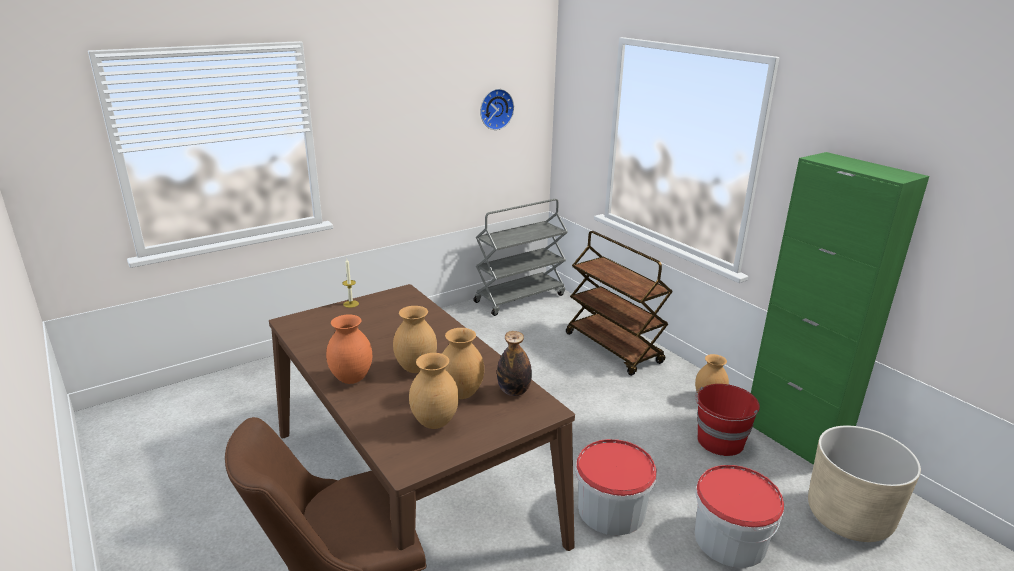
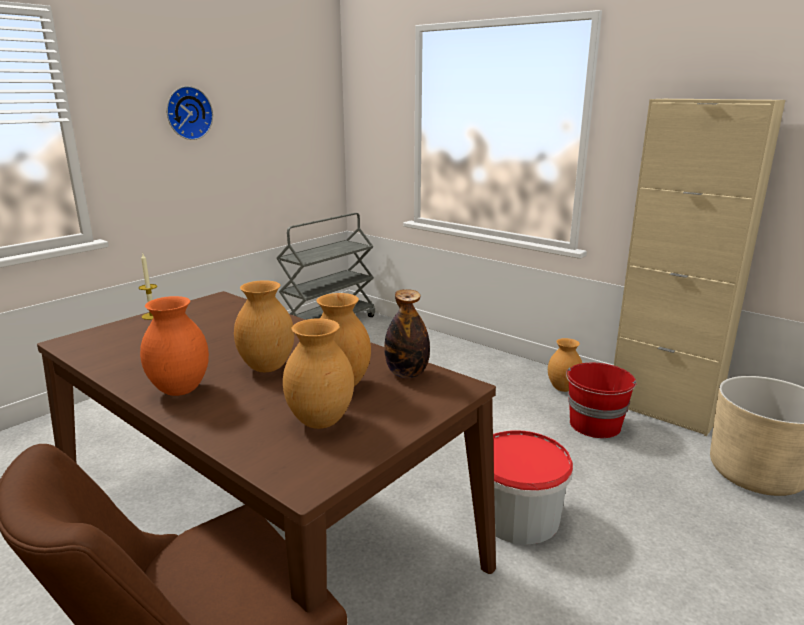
camera: 15 degrees left, 5 degrees down
(495, 109) = (285, 113): wall clock -> wall clock (188, 113)
(614, 348) = (446, 356): brown cart -> none
(729, 539) = (658, 521): bucket -> none
(793, 439) = (662, 411): green cabinet -> beige cabinet

